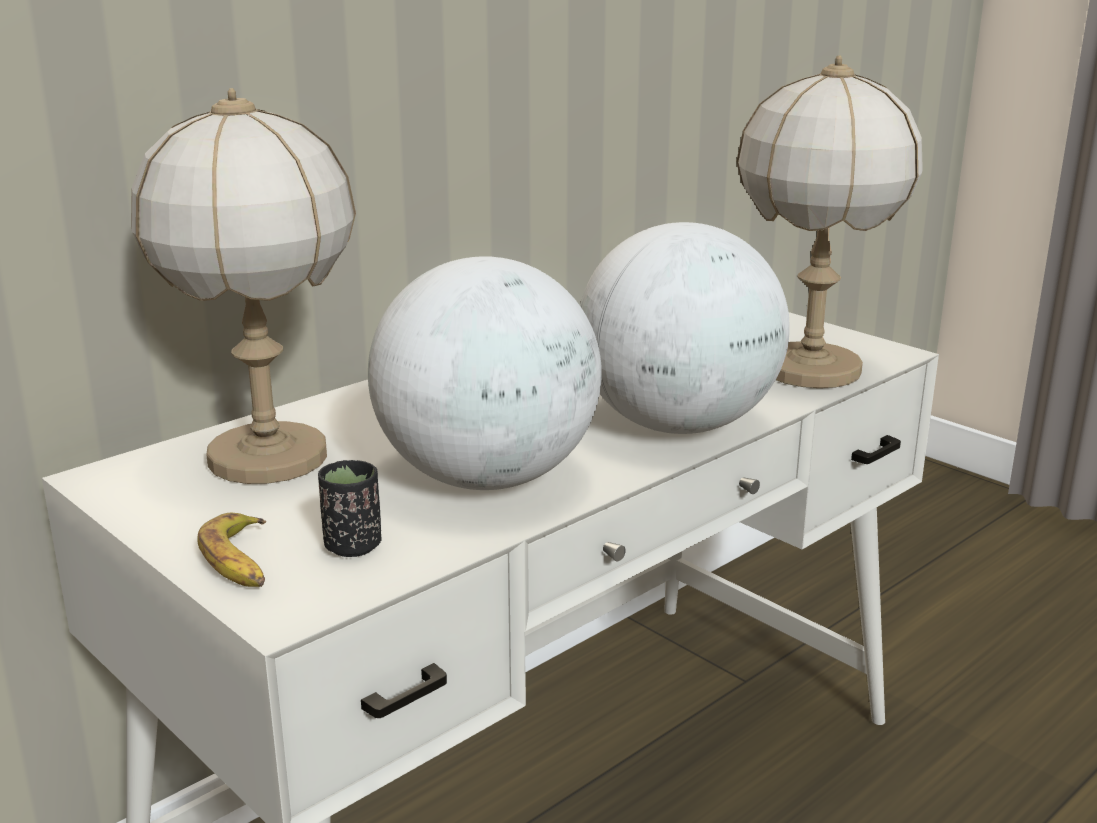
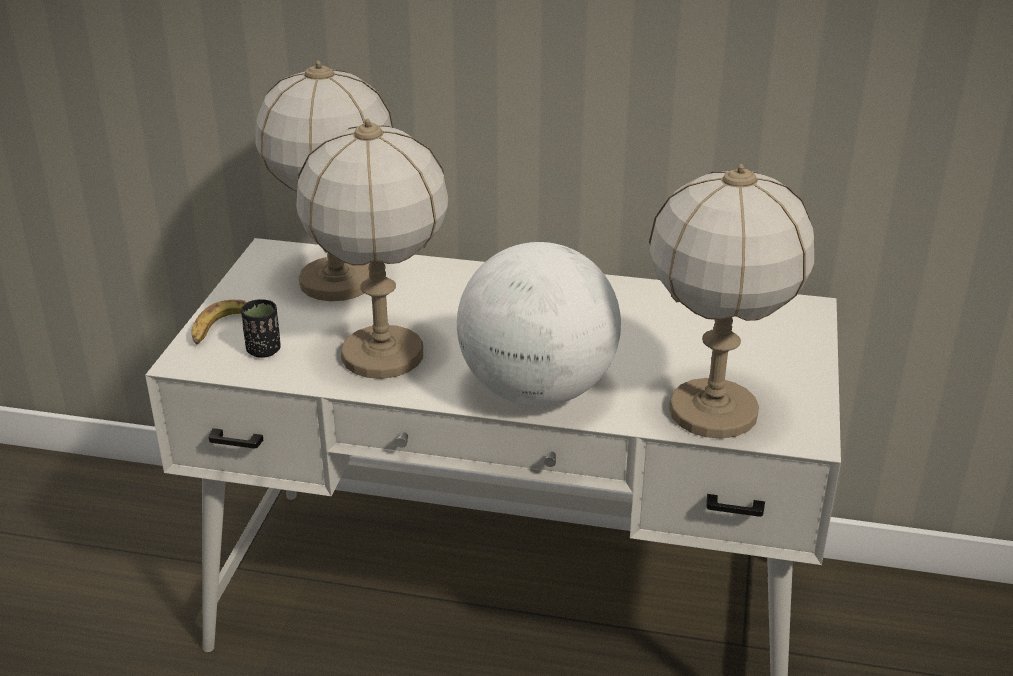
camera: 55 degrees right, 10 degrees up
(487, 478) = (383, 355): globe -> table lamp

